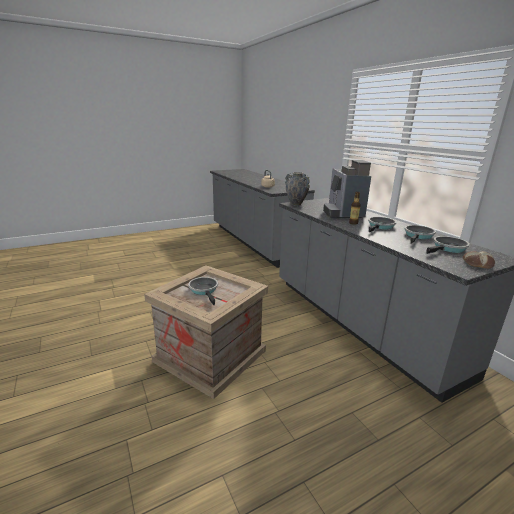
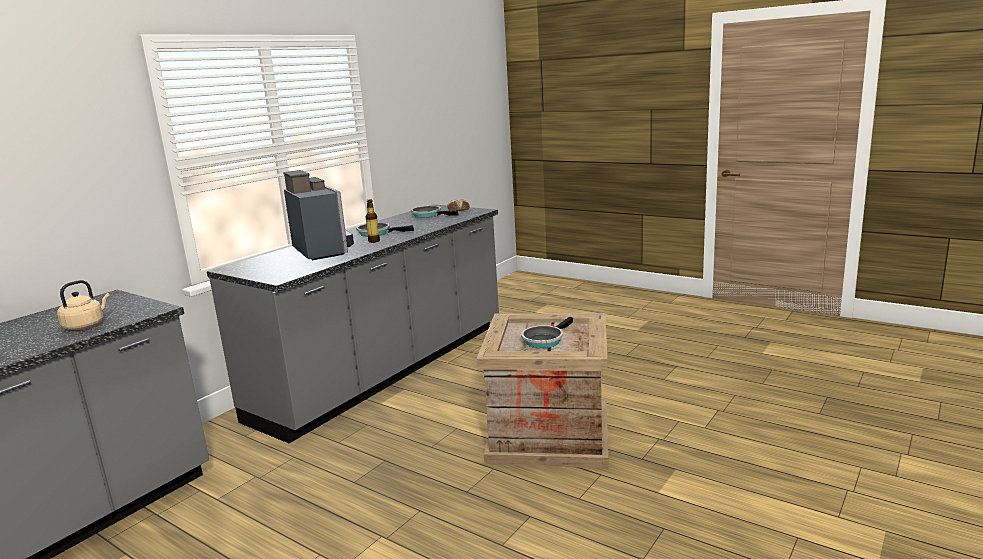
camera: 115 degrees left, 5 degrees down
(296, 204) = (284, 275): vase -> none
(343, 213) = (323, 250): coffee machine -> coffee machine turned 90 degrees counterclockwise
(418, 236) = (399, 222): frying pan -> none

